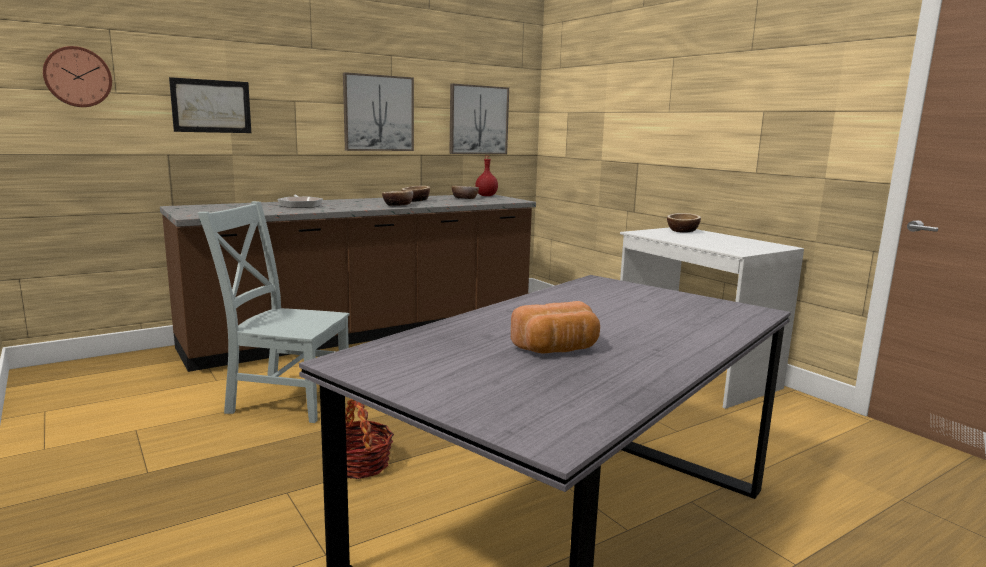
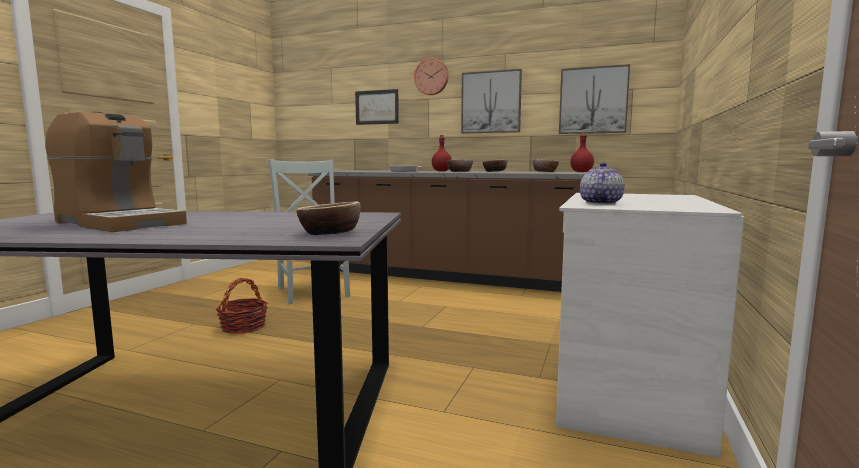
camera: 55 degrees right, 5 degrees down
(78, 77) = (315, 97): wall clock -> wall clock (431, 77)
(348, 203) = (441, 171): none -> red bottle
(557, 349) = (119, 223): bread -> coffee machine
(682, 231) = (660, 196): bowl -> bowl (330, 233)
(728, 248) = (600, 203): none -> teapot

